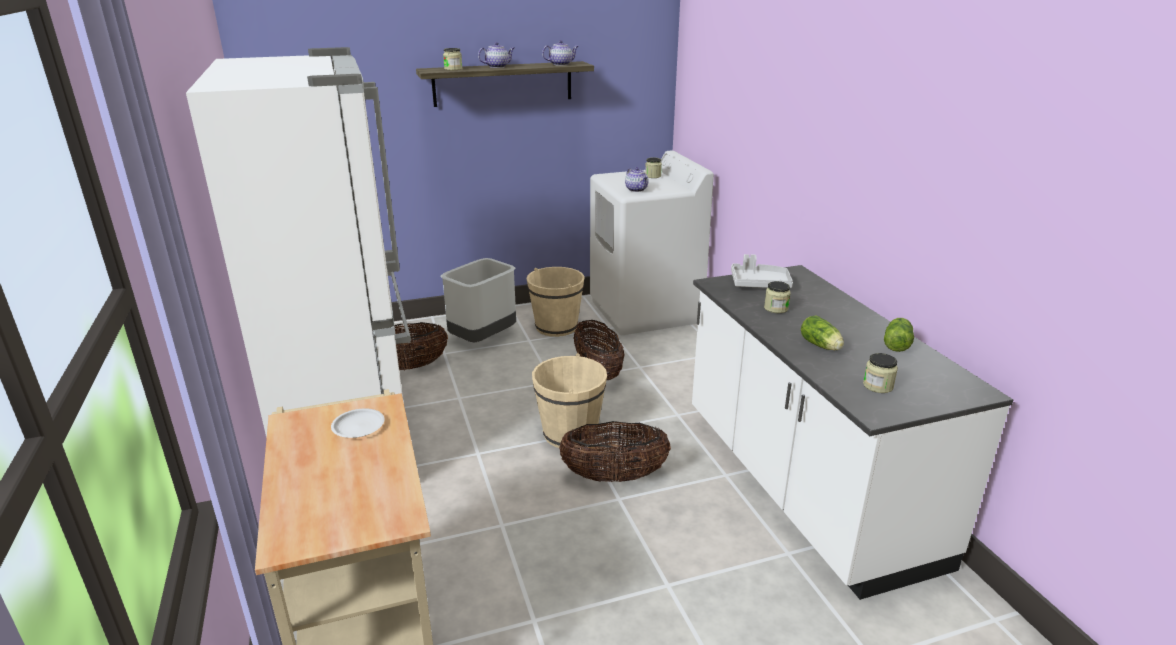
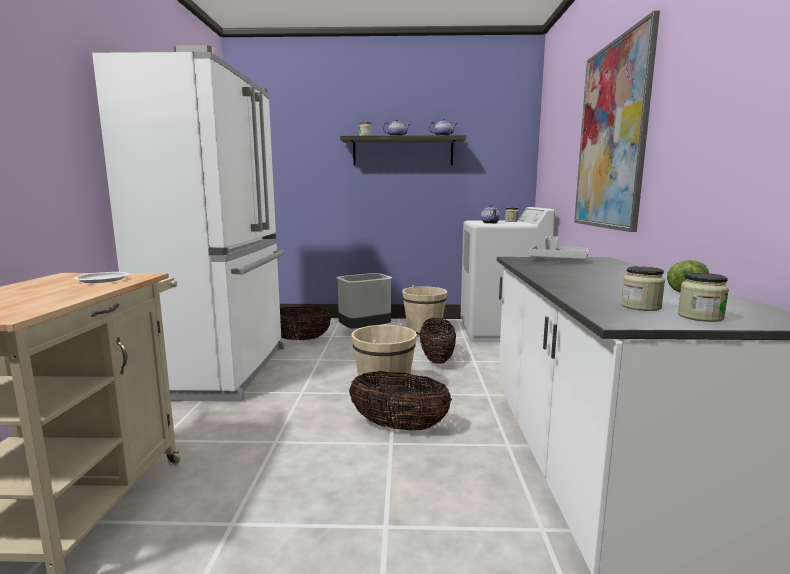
camera: 20 degrees right, 15 degrees down
(776, 308) = (561, 269): jar -> jar (700, 317)
(799, 127) = (611, 136): none -> picture
(821, 346) = (591, 285): lettuce -> none

